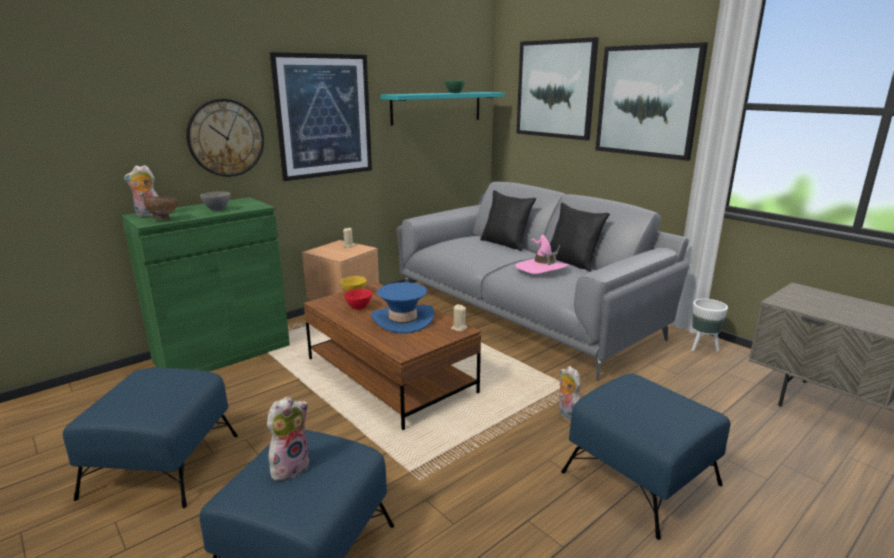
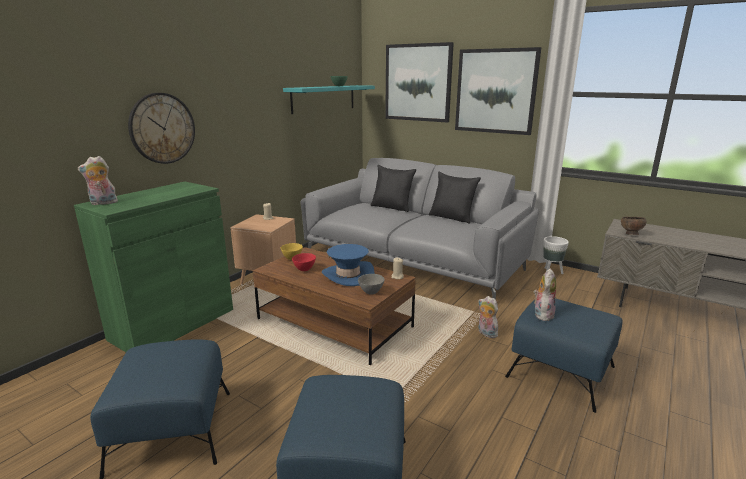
camera: 15 degrees left, 0 degrees up
(163, 220) = (123, 206): brown bowl -> brown bowl (630, 234)
(217, 209) = (167, 194): grey bowl -> grey bowl (371, 292)
(290, 466) = (339, 406): plush toy -> plush toy (542, 314)
(324, 116) = (241, 107): picture -> none
(542, 268) = (434, 224): pink hat -> none

